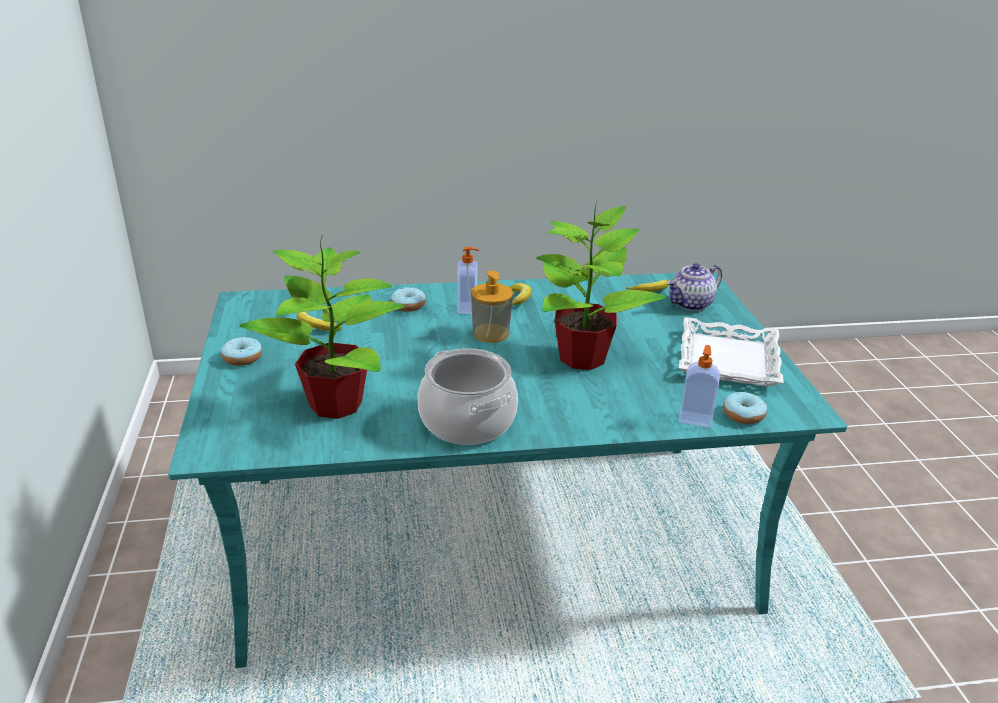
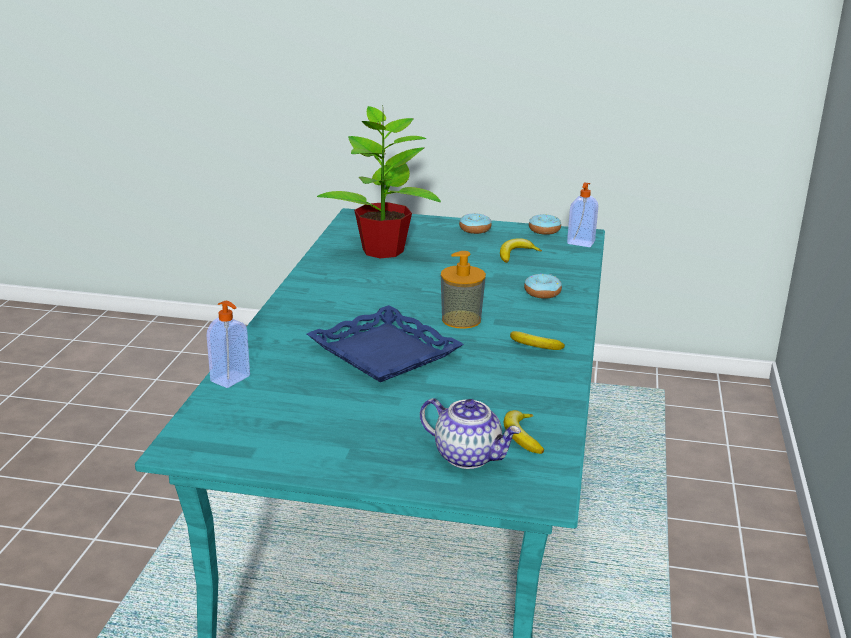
camera: 110 degrees right, 5 degrees down
(466, 421) = (320, 287): cooking pot -> none
(468, 308) = (522, 318): soap dispenser -> soap dispenser (580, 243)
(583, 357) = (383, 353): potted plant -> blue tray
(691, 304) = (468, 456): teapot -> teapot turned 135 degrees clockwise
(727, 360) = (316, 434): white tray -> none
(743, 415) = (211, 406): donut -> donut (544, 230)

